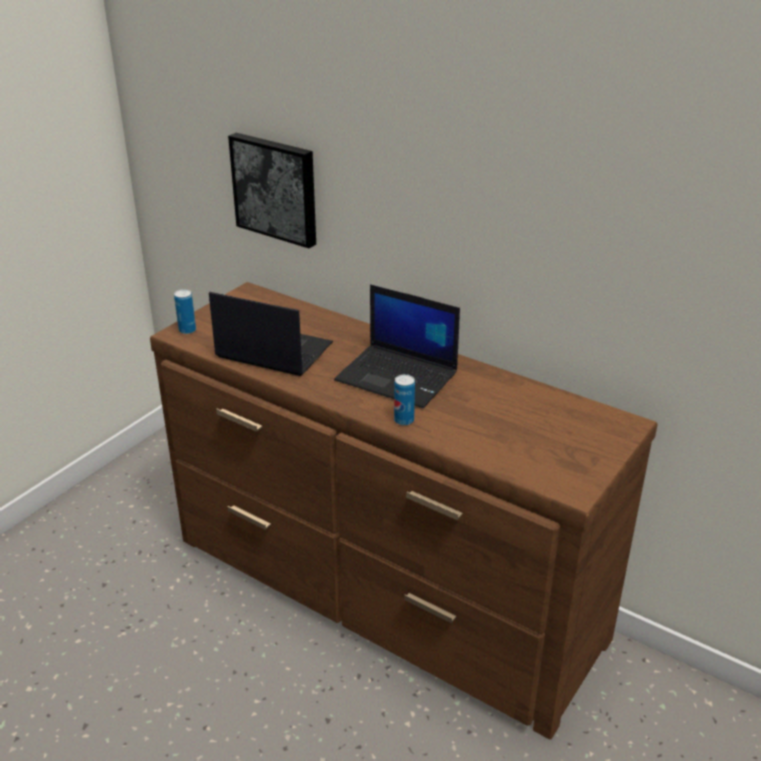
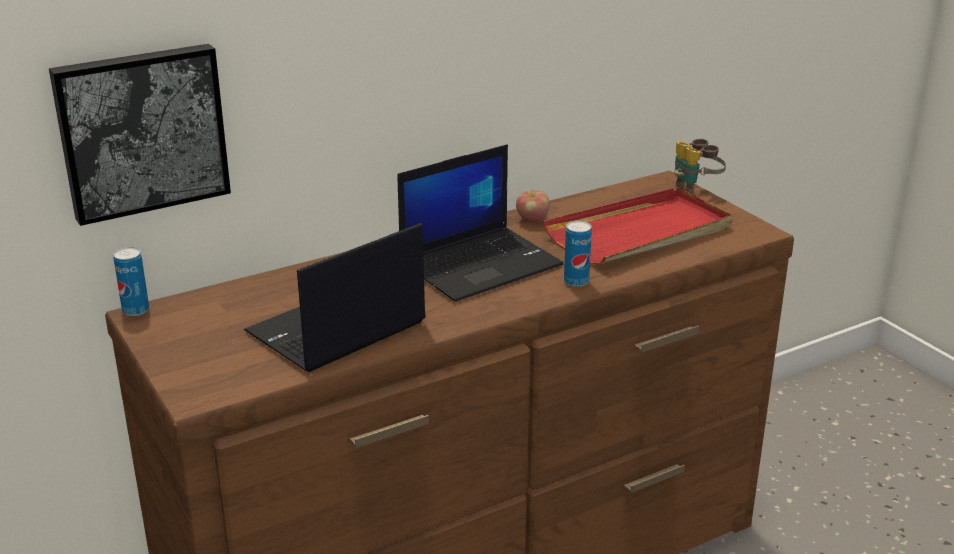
camera: 65 degrees left, 5 degrees down
(187, 330) = (198, 385): can -> can (136, 310)
(487, 379) = (533, 220): none -> apple
(512, 431) = (640, 233): none -> red tray
(629, 442) = (695, 189): none -> binoculars

